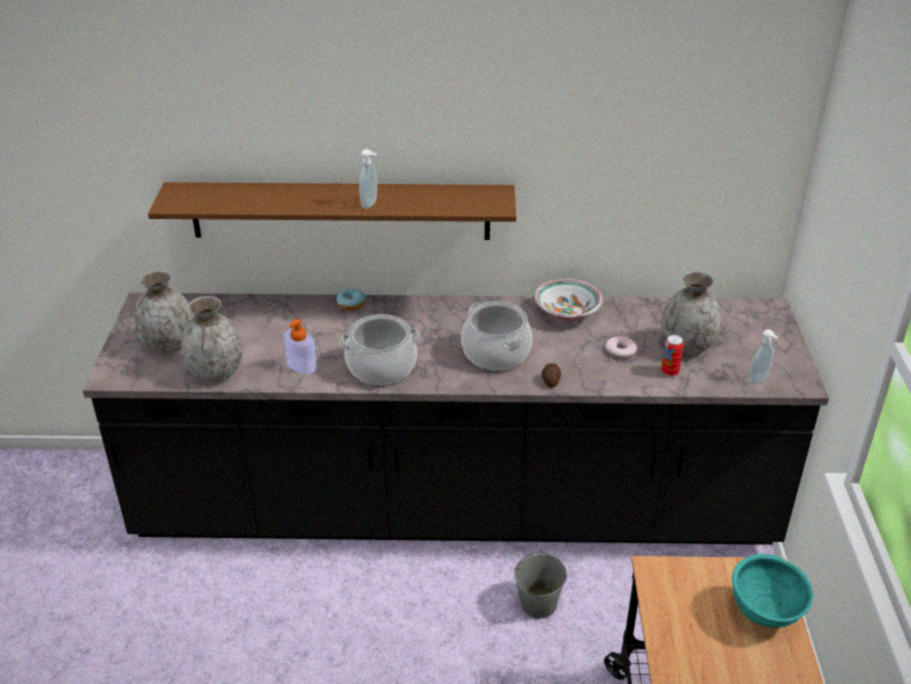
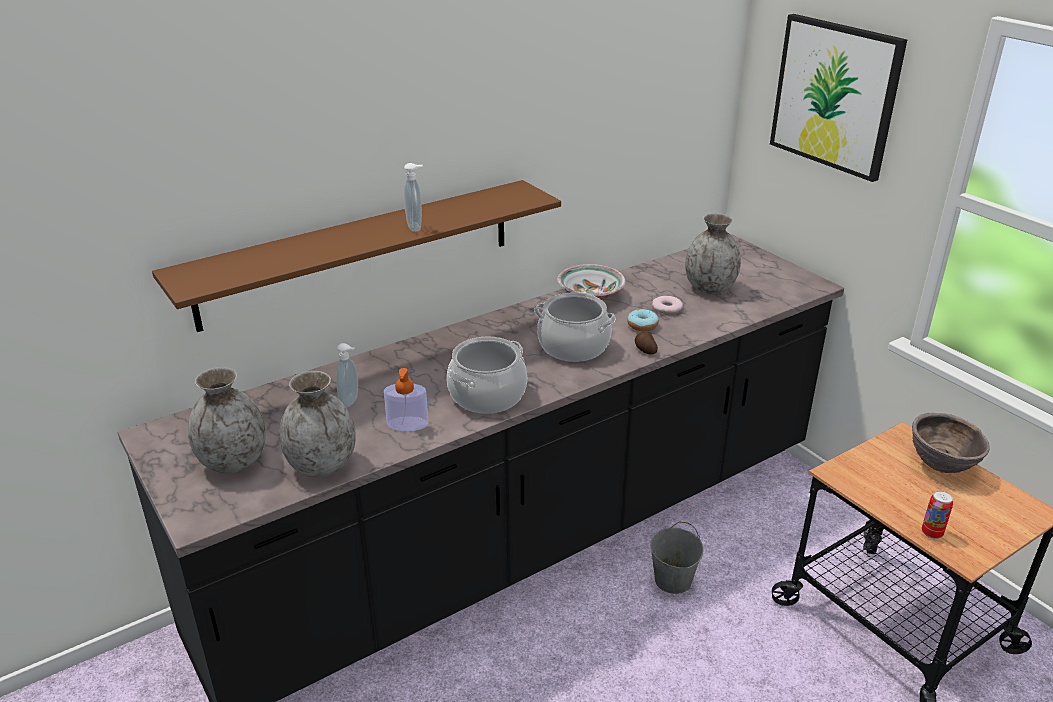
camera: 35 degrees left, 5 degrees down
(351, 304) = (390, 355): donut -> donut (642, 325)
(669, 372) = (722, 310): can -> can (931, 533)
(759, 380) = (788, 293): soap dispenser -> soap dispenser (351, 401)
(764, 615) = (941, 467): turquoise bowl -> brown bowl
(855, 188) = (835, 95): none -> picture

